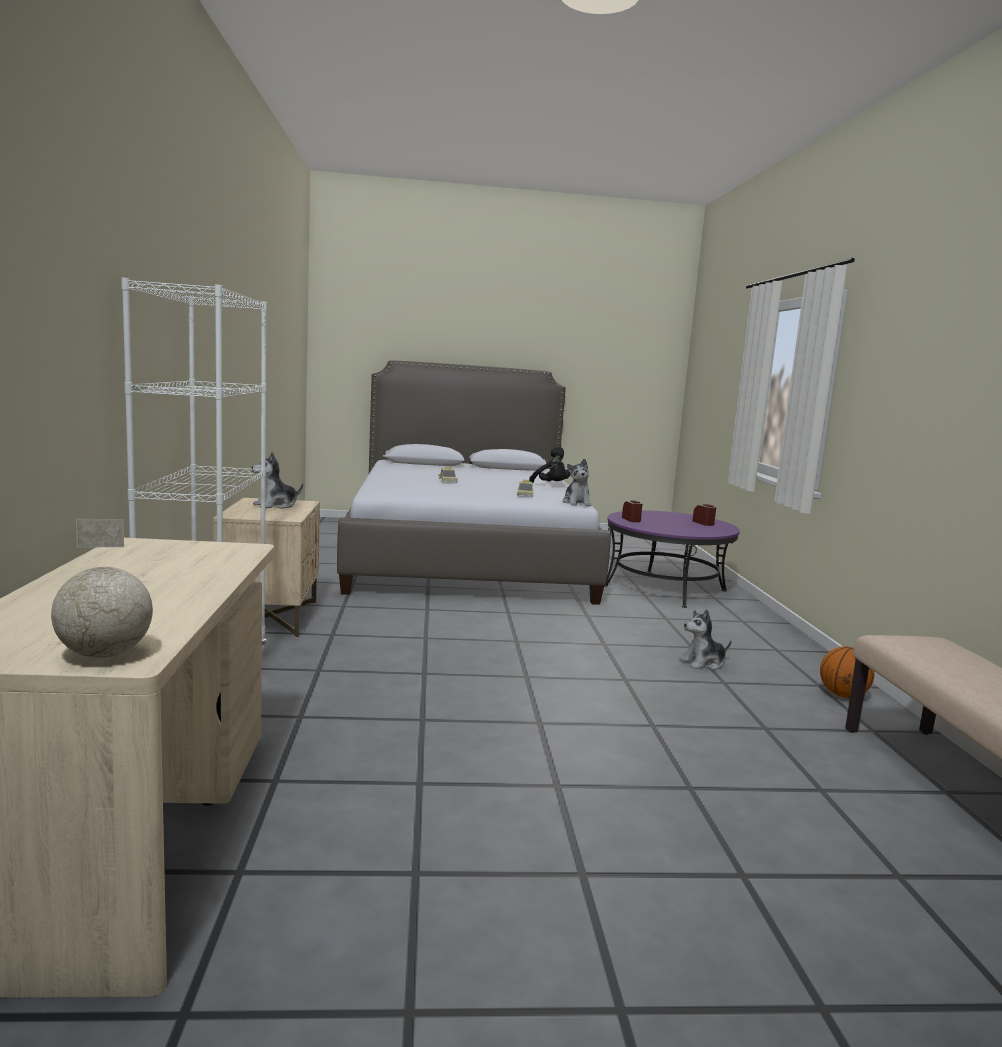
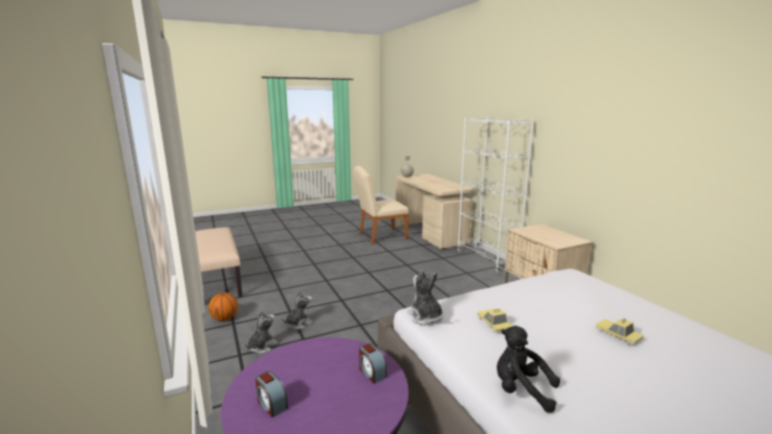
camera: 160 degrees right, 5 degrees up
(276, 505) = (555, 238): plush toy -> plush toy (262, 347)
(369, 888) = (379, 236): none -> beige chair

